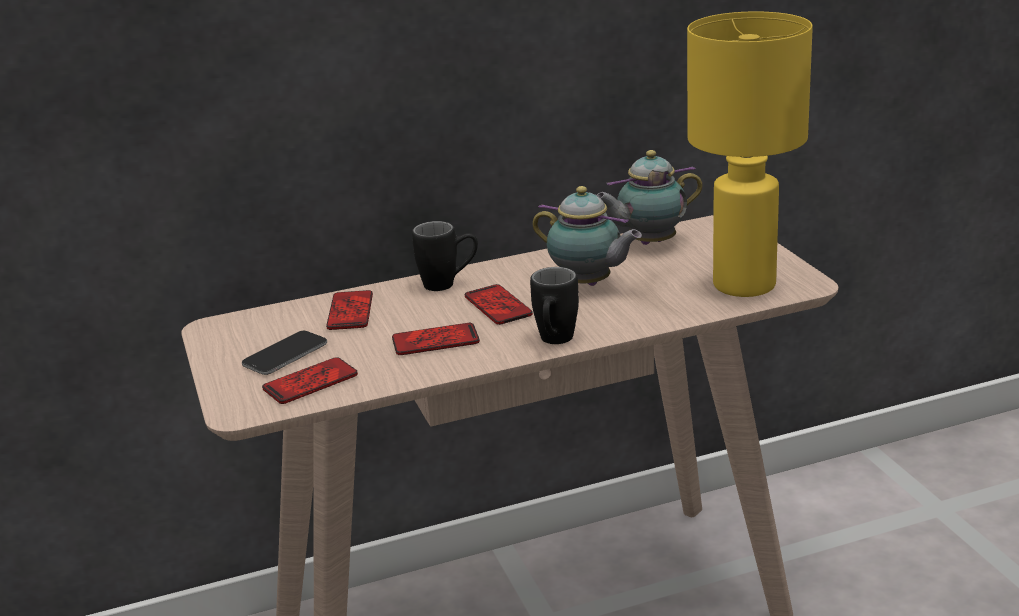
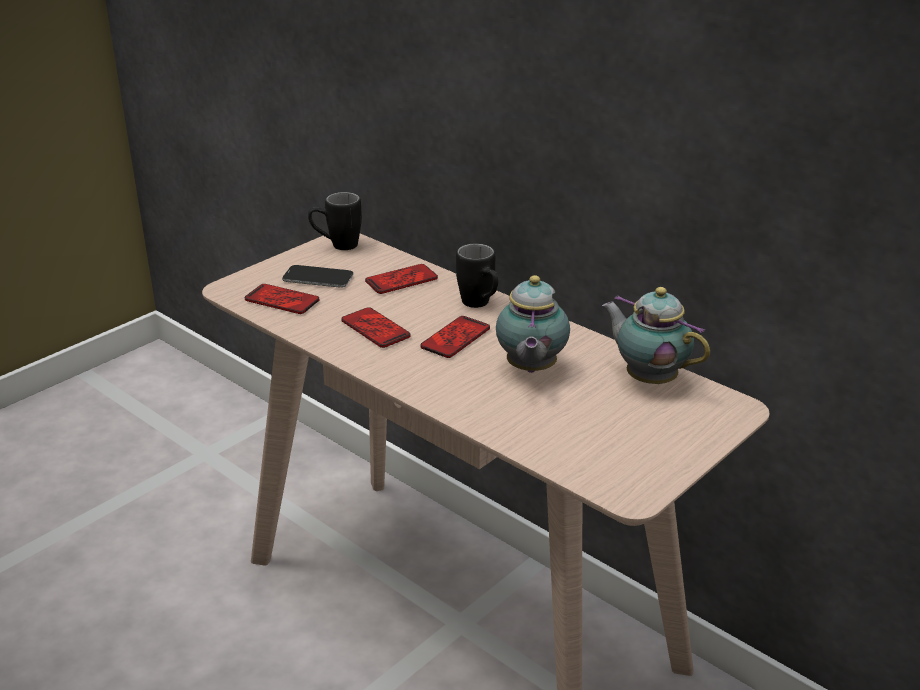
camera: 60 degrees right, 5 degrees up
(554, 342) = (407, 382): black mug -> black mug (336, 246)
(743, 286) = (595, 455): yellow table lamp -> none

